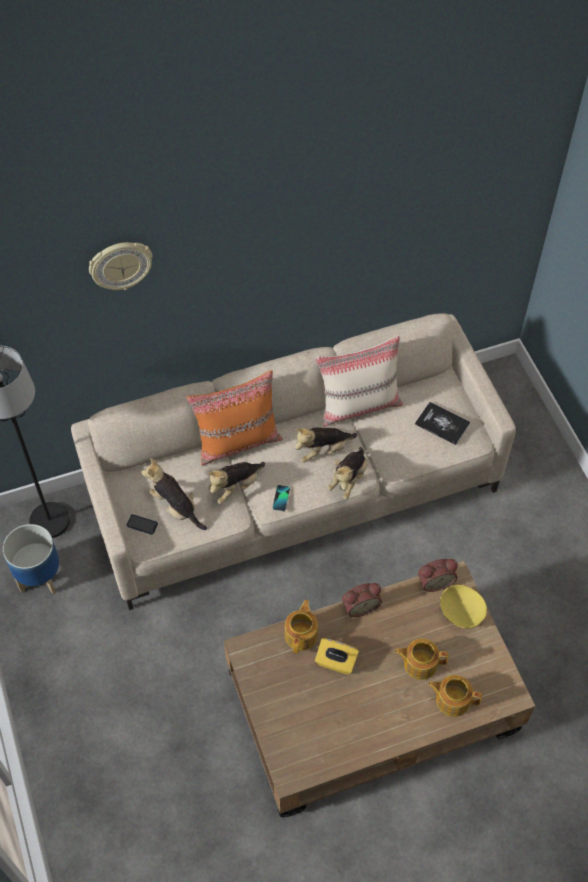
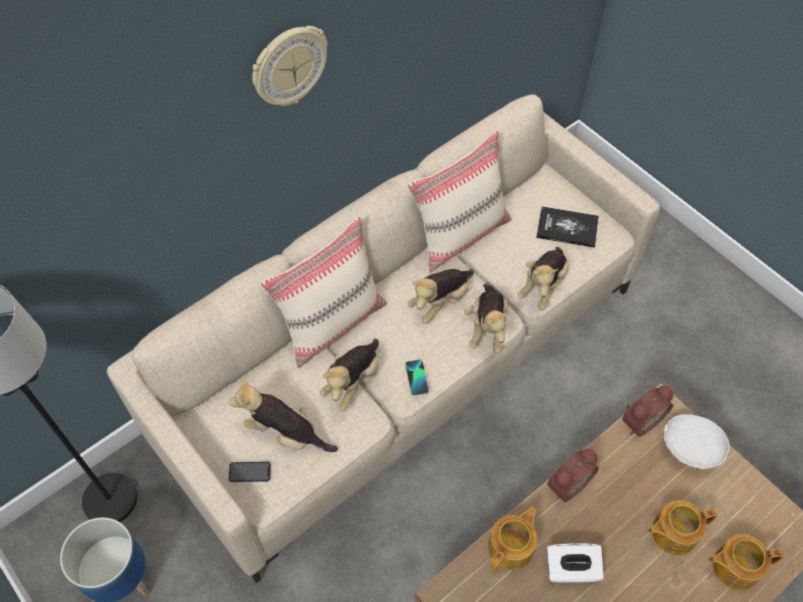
camera: 20 degrees left, 0 degrees up
(120, 265) = (123, 107): wall clock -> wall clock (289, 66)
(238, 441) = (332, 322): orange pillow -> beige pillow
(301, 634) = (511, 547): teapot -> teapot turned 45 degrees clockwise
(336, 662) = (571, 570): yellow tissue box -> white tissue box
(403, 461) = (543, 286): none -> plush toy
(460, 613) = (689, 450): yellow bowl -> white bowl

